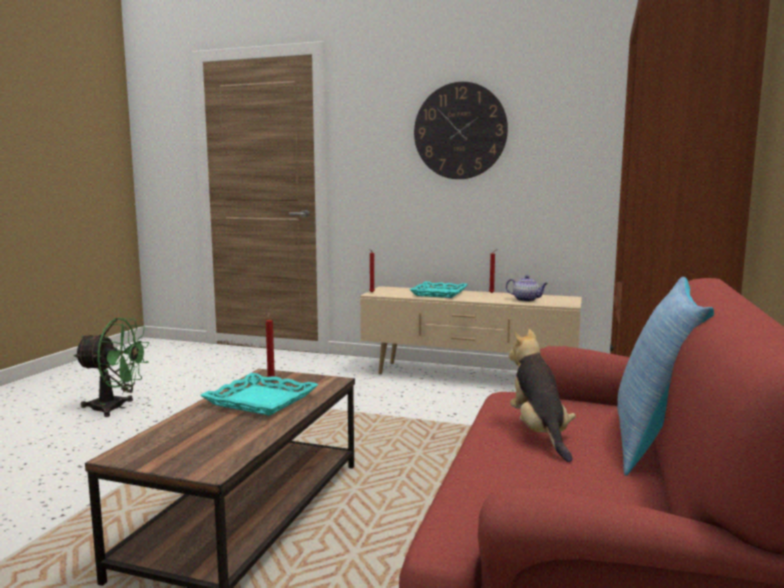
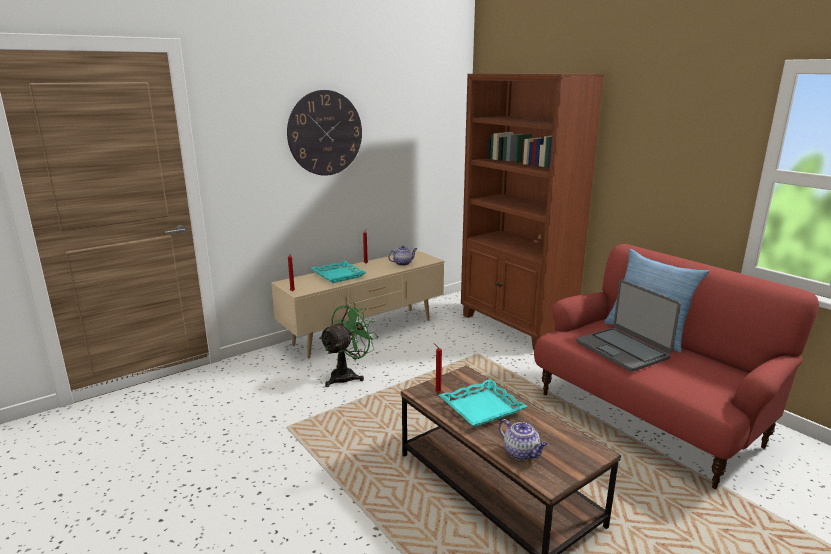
camera: 55 degrees left, 10 degrees up
(115, 408) = (185, 511): green fan -> green fan (348, 375)
(177, 433) = (521, 453): none -> teapot
(539, 433) = (623, 350): plush toy -> laptop

